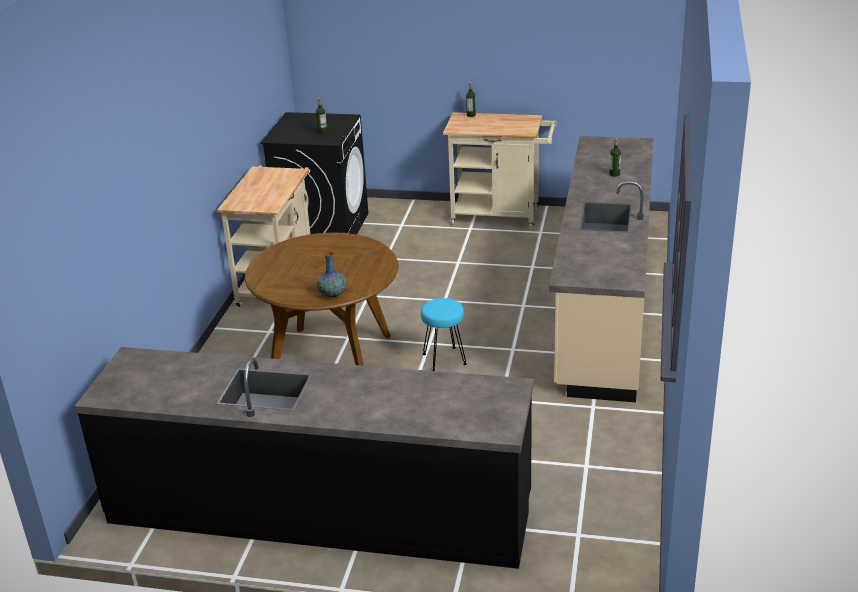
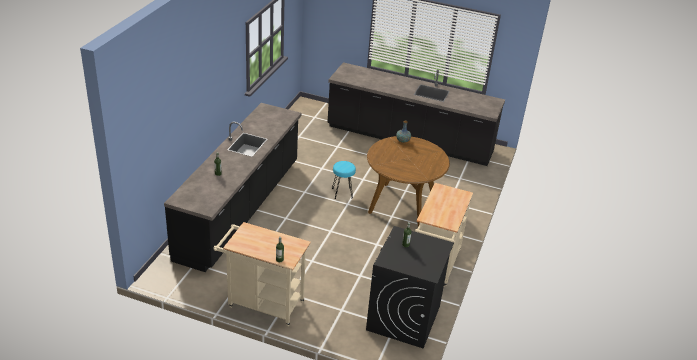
camera: 175 degrees left, 5 degrees up
(603, 305) = (240, 209): beige counter -> black counter

